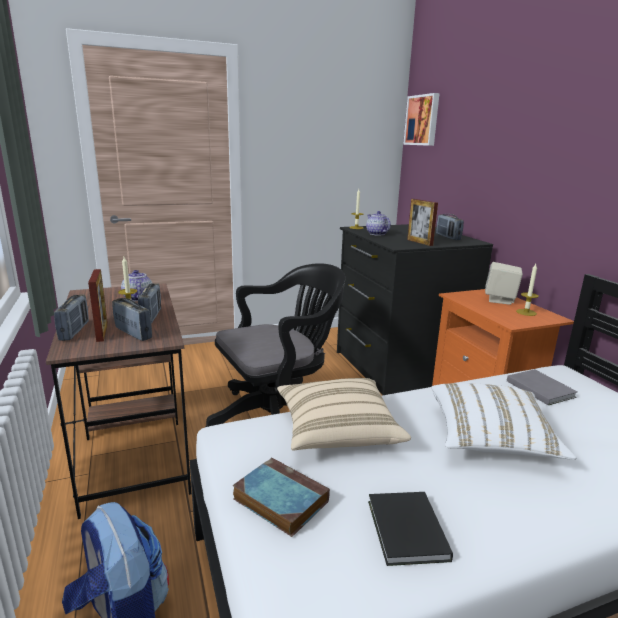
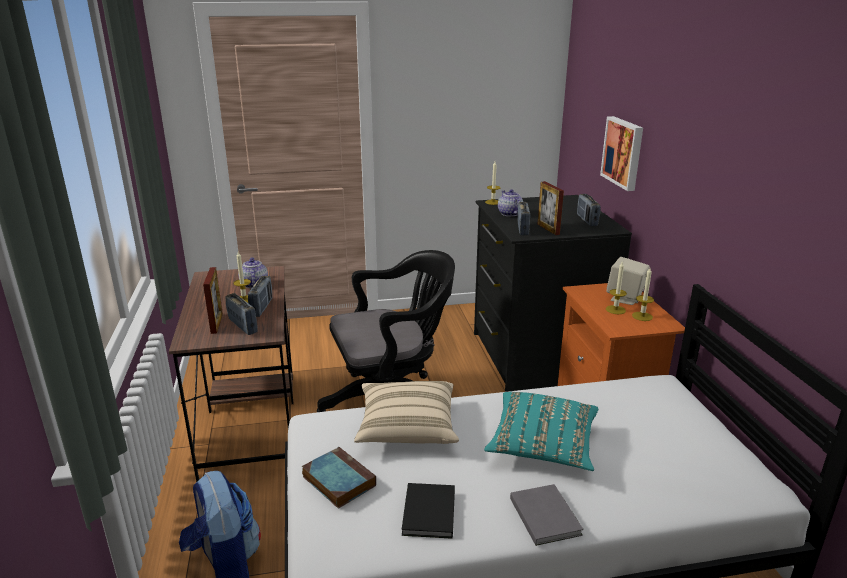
camera: 10 degrees right, 5 degrees up
(74, 331) = (194, 321): radio -> radio (523, 229)
(422, 120) = (580, 74): picture -> picture (624, 152)
(490, 438) = (542, 446): white pillow -> turquoise pillow
(499, 308) = (615, 310): none -> candle
(539, 388) = (624, 399): grey book -> grey book (545, 515)

